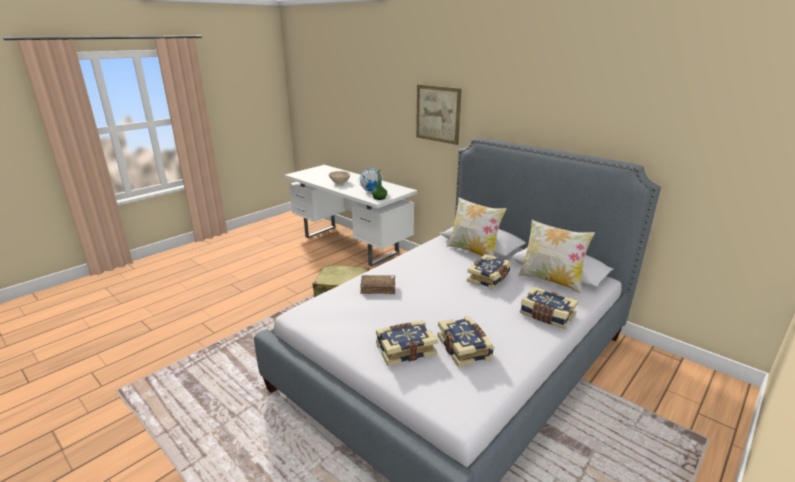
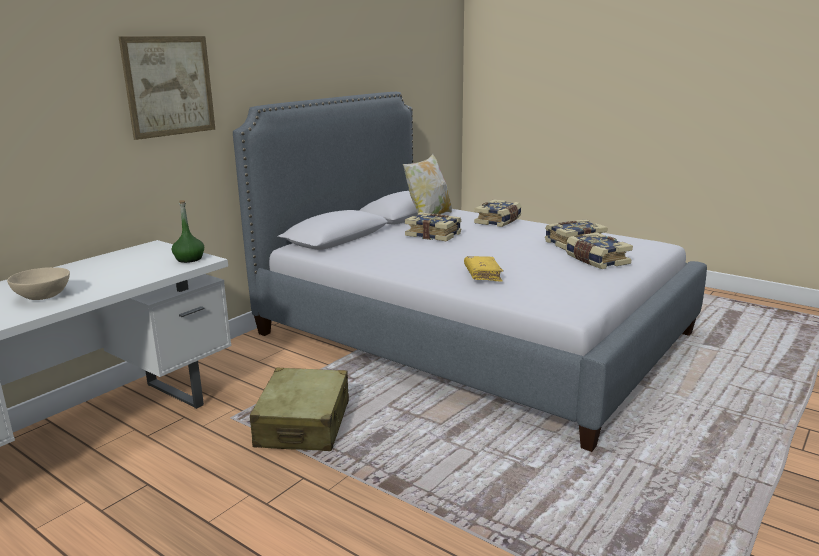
camera: 95 degrees left, 5 degrees down
(370, 191) = (137, 267): globe -> none
(378, 288) = (482, 275): brown book -> yellow book
(473, 251) = (360, 240): pillow -> none

